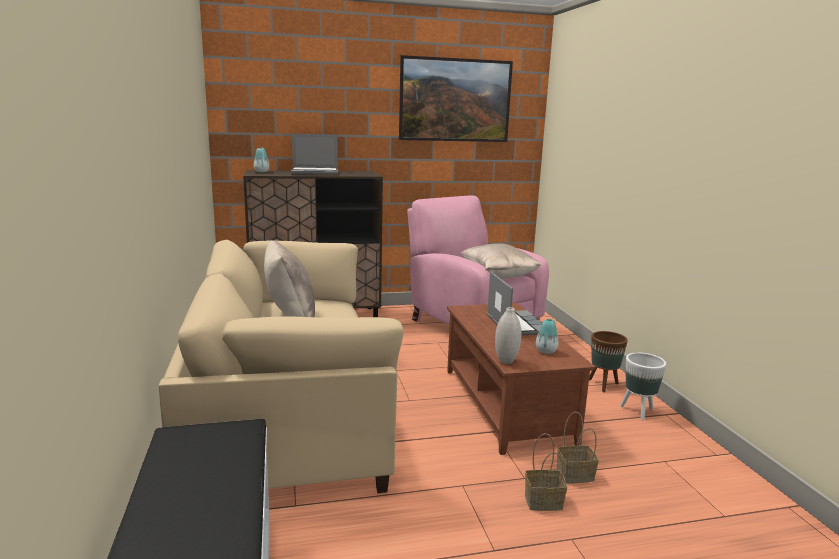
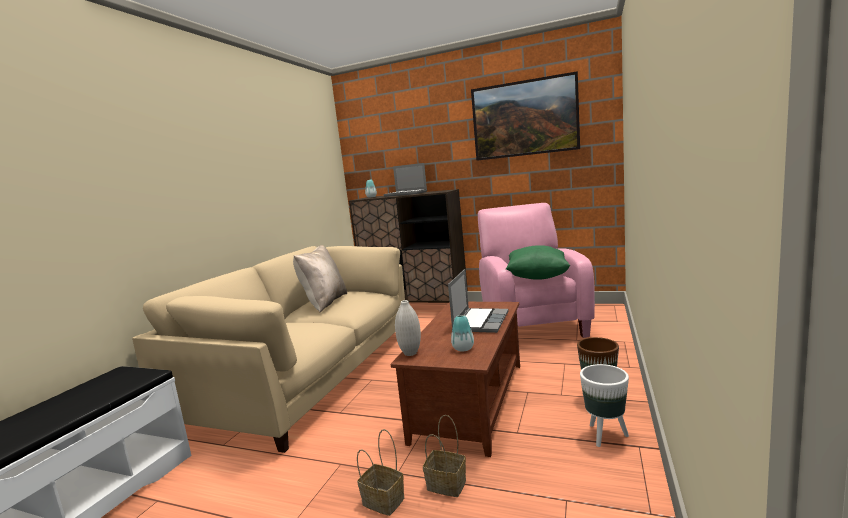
camera: 35 degrees right, 5 degrees down
(498, 276) = (537, 277): beige pillow -> green pillow

